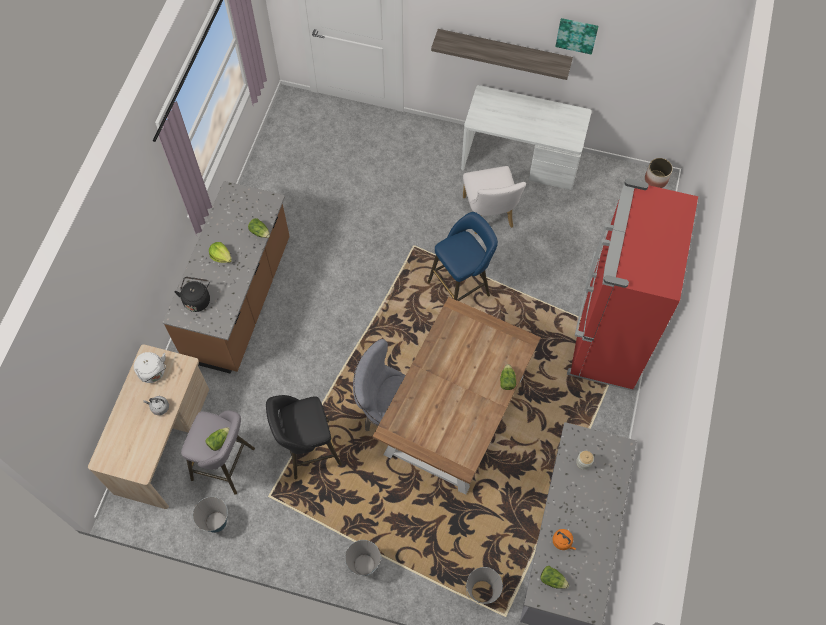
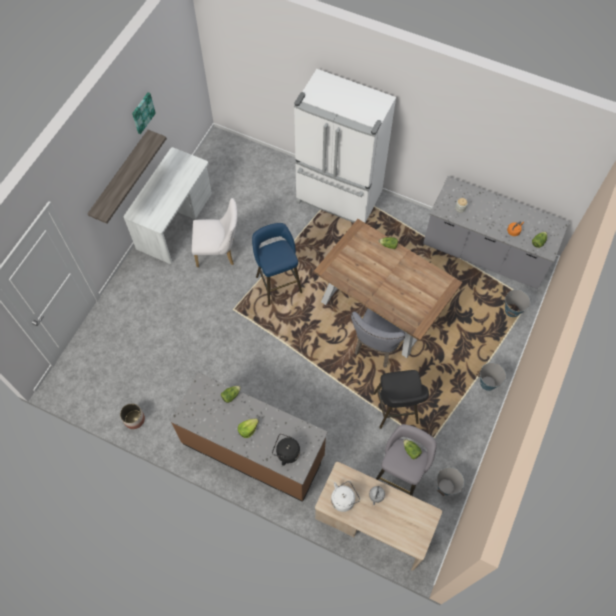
camera: 80 degrees left, 0 degrees up
(606, 338) = (338, 199): red fridge -> white fridge
(656, 179) = (216, 140): planter -> planter (134, 419)

